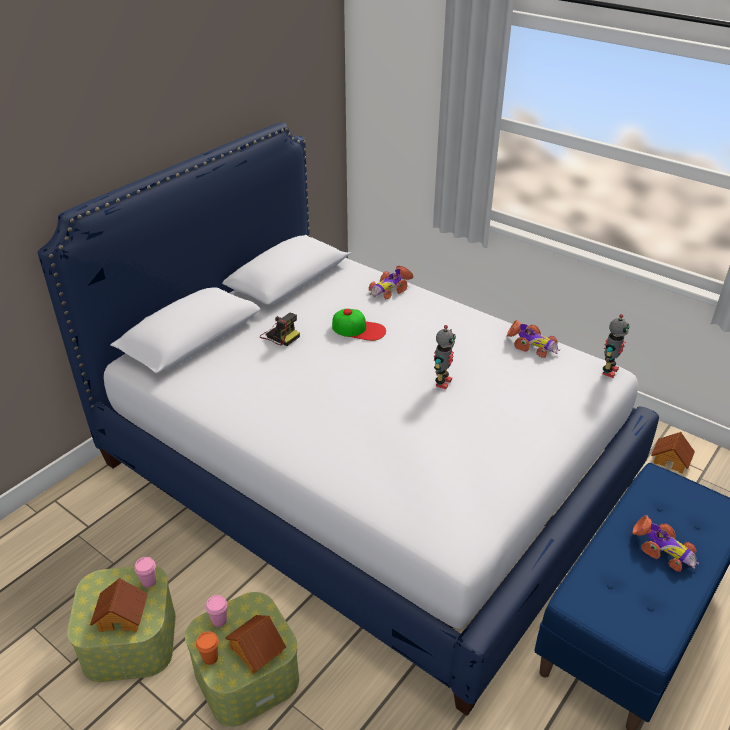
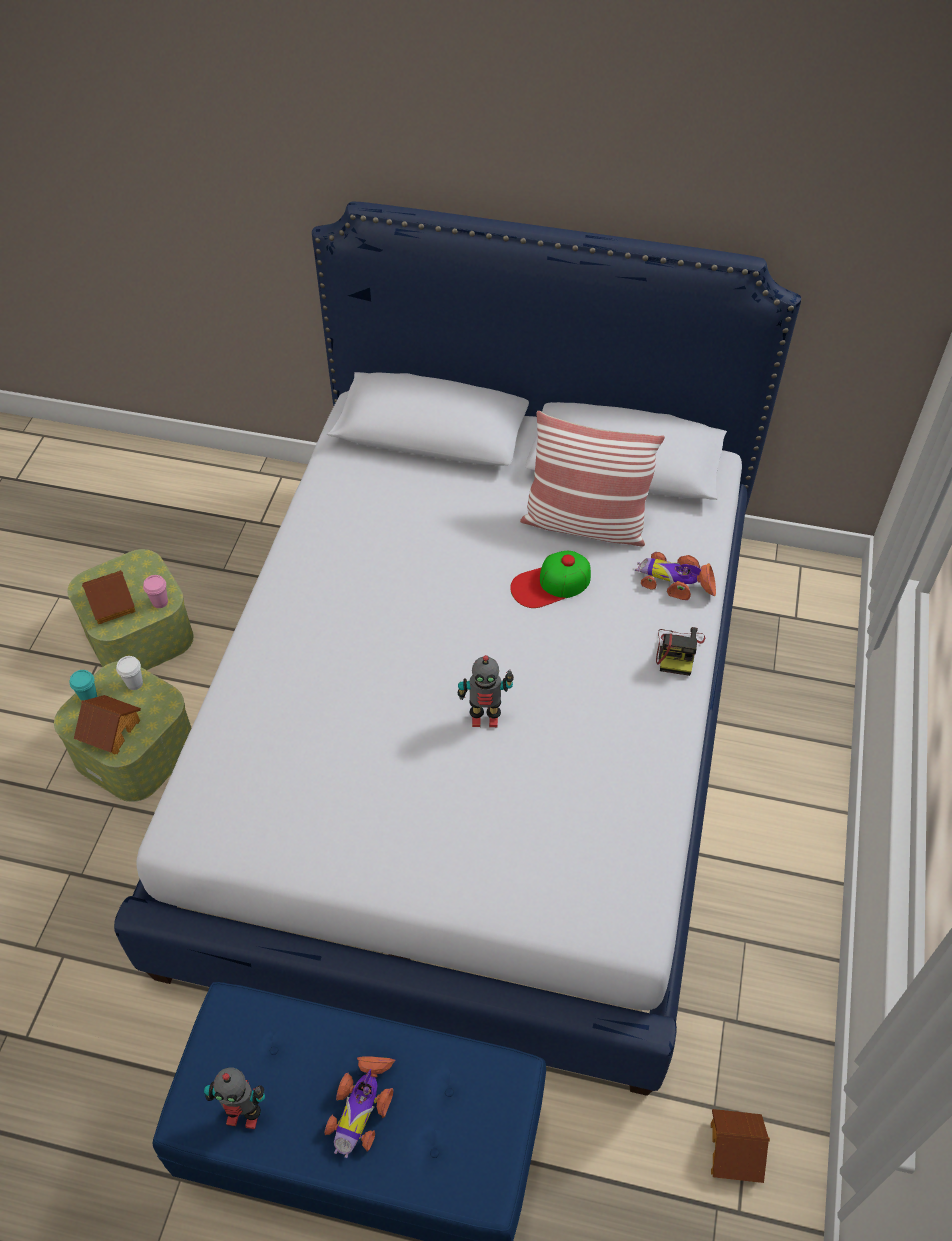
camera: 65 degrees right, 15 degrees up
(210, 658) = (89, 697): orange cup -> turquoise cup
(219, 620) = (134, 683): pink cup -> white cup
(279, 335) = (485, 510): camera -> camera (678, 651)
(323, 304) = (584, 524): none -> pillow
(359, 329) = (551, 584): cap -> cap turned 75 degrees clockwise
(531, 345) = (641, 802): toy car -> none
(608, 371) = (635, 925): toy robot -> toy robot (244, 1114)

